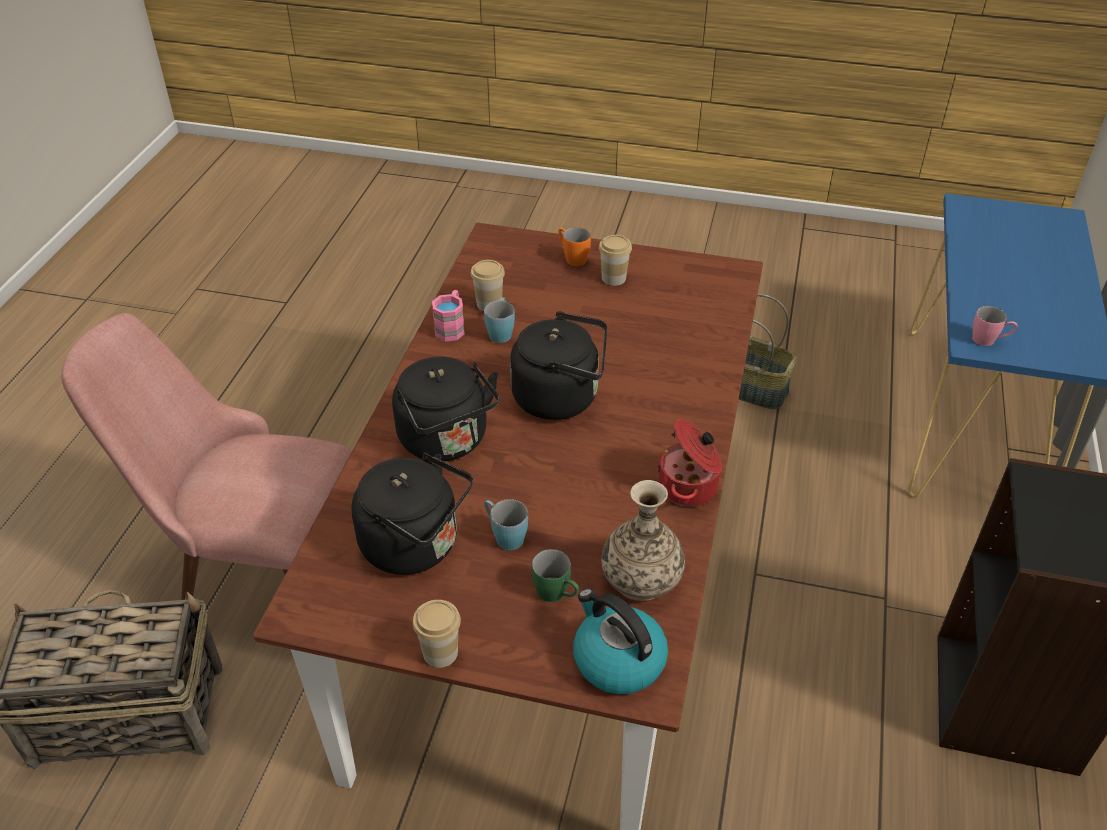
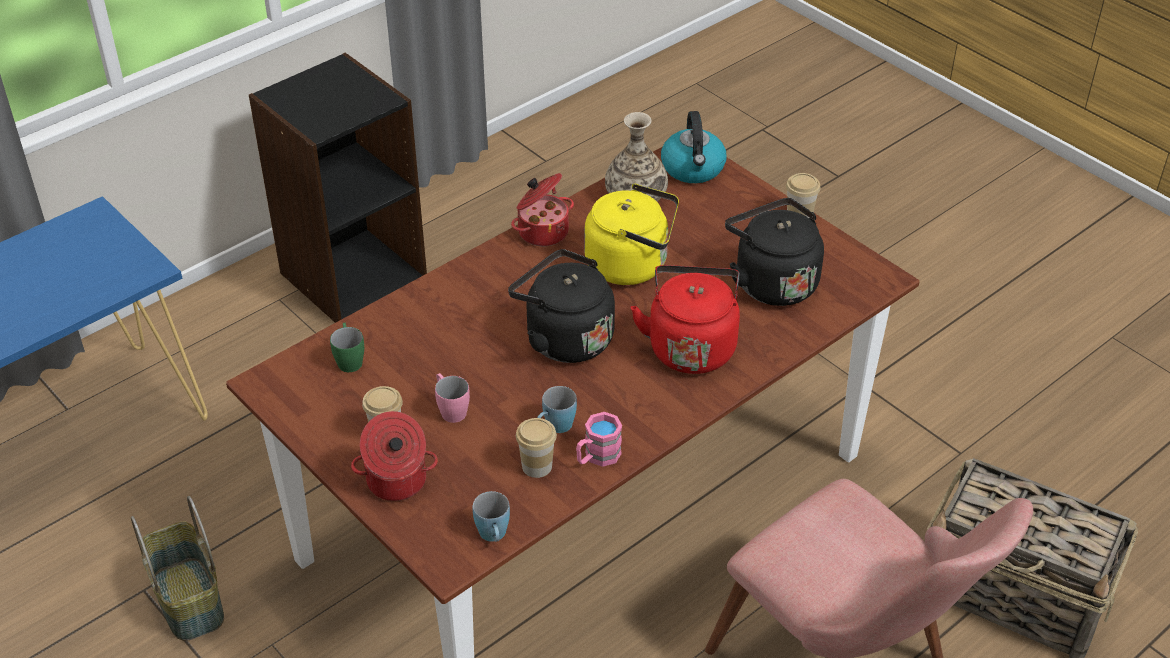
camera: 145 degrees left, 0 degrees up
(447, 441) = (691, 346): black kettle -> red kettle
(504, 536) = (703, 260): blue mug -> blue mug (494, 536)
(557, 594) = (698, 213): green mug -> green mug (349, 359)
(569, 494) = (632, 265): none -> yellow kettle
(572, 257) = (396, 482): orange mug -> cooking pot
(989, 340) = (130, 266): pink mug -> pink mug (450, 409)

